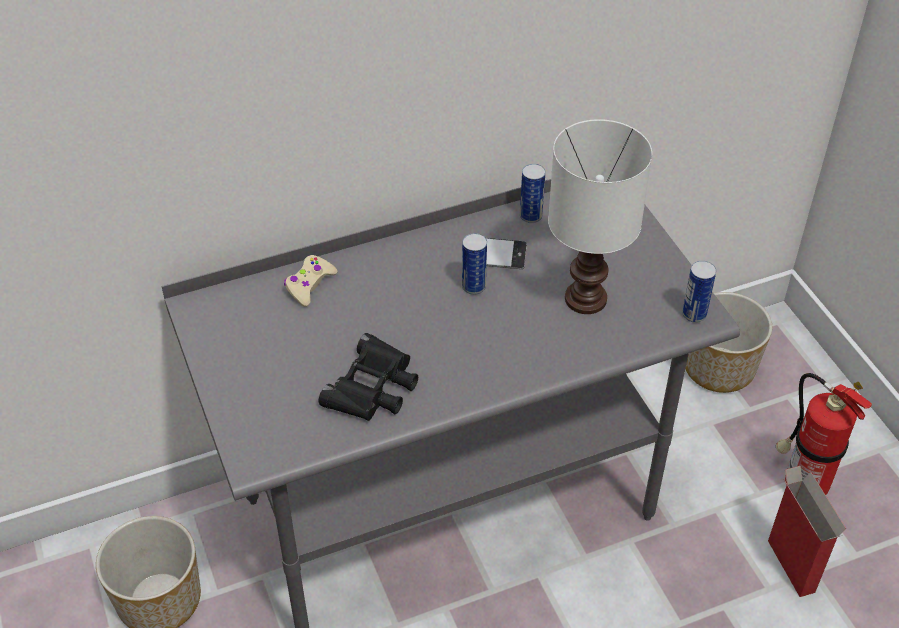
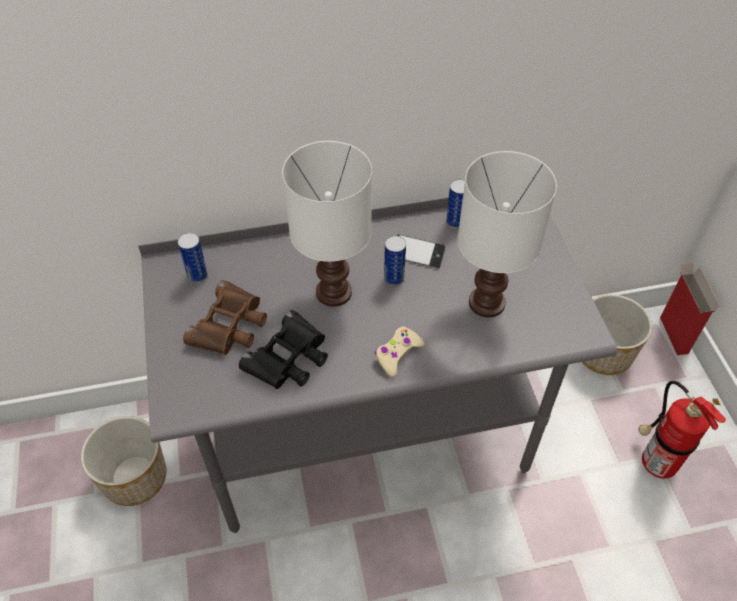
camera: 10 degrees right, 5 degrees up
(294, 361) = (230, 325): none -> brown binoculars
(309, 285) = (259, 259): beige game controller -> beige game controller (397, 354)
(408, 309) = (335, 291): none -> white table lamp
(694, 314) = (579, 330): can -> can (198, 276)
(790, 565) = (633, 530): cardboard box -> cardboard box (673, 334)

